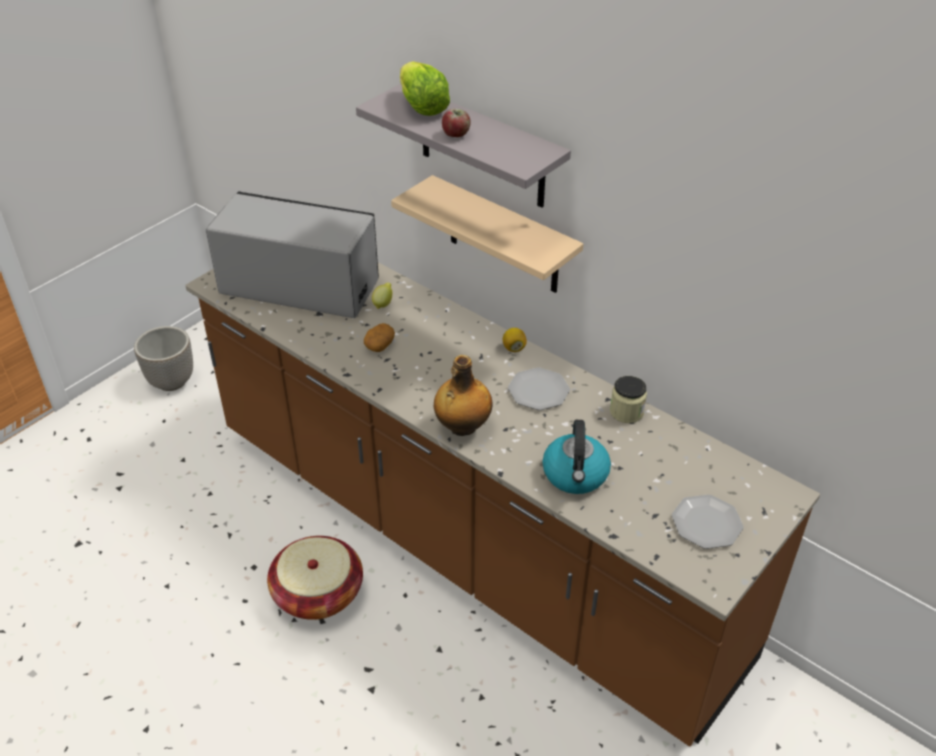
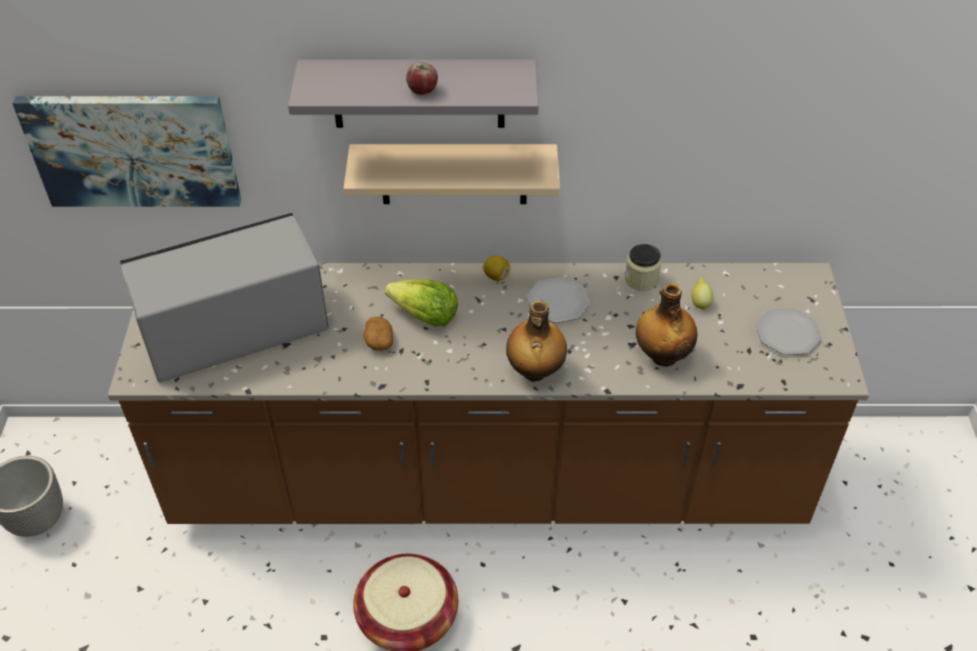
camera: 40 degrees left, 5 degrees up
(299, 120) = (133, 150): none -> picture
(383, 304) = (336, 300): lemon -> lemon (700, 303)
(422, 108) = (354, 77): lettuce -> lettuce (425, 316)
(575, 475) = (662, 355): kettle -> bottle

